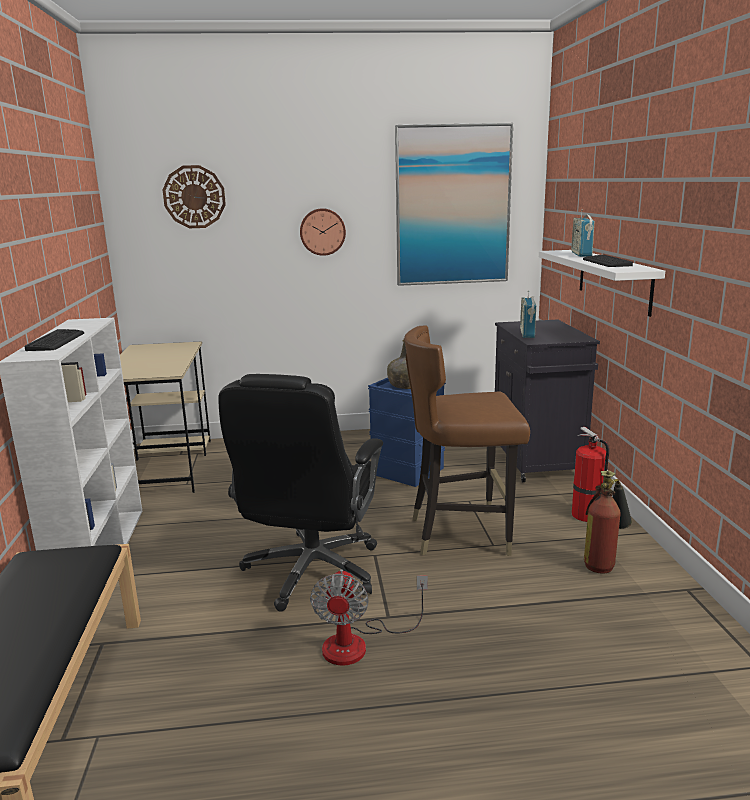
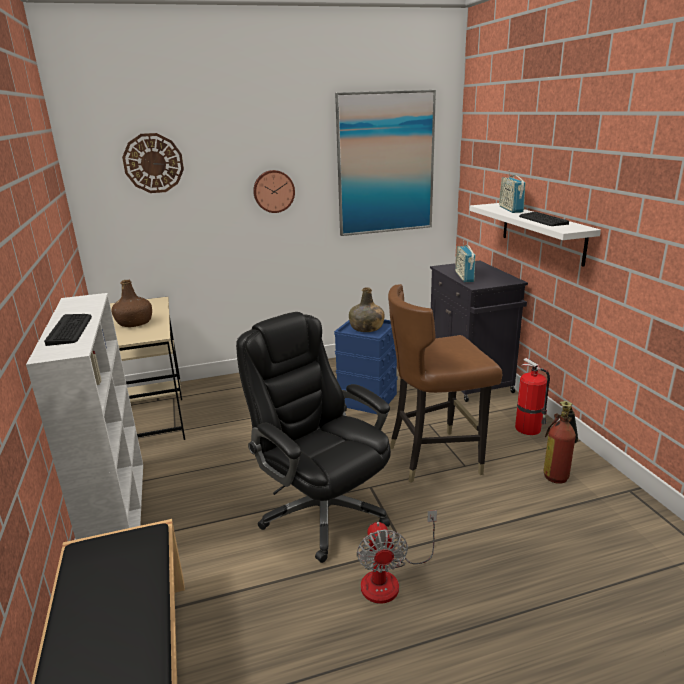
camera: 10 degrees left, 5 degrees up
(154, 361) = (134, 323): none -> brown bottle
(311, 572) = (322, 511): black office chair -> black office chair turned 135 degrees clockwise

